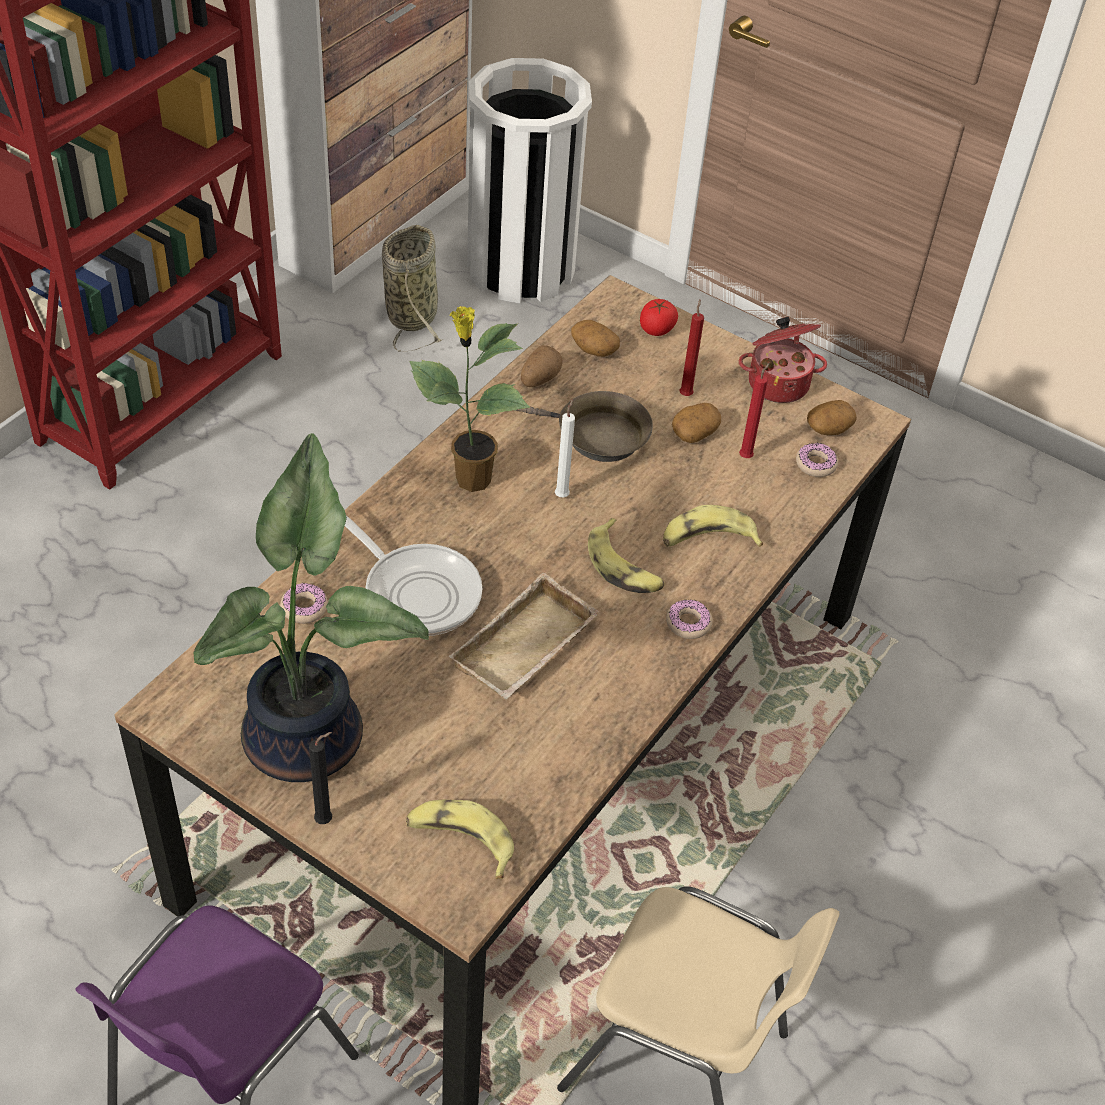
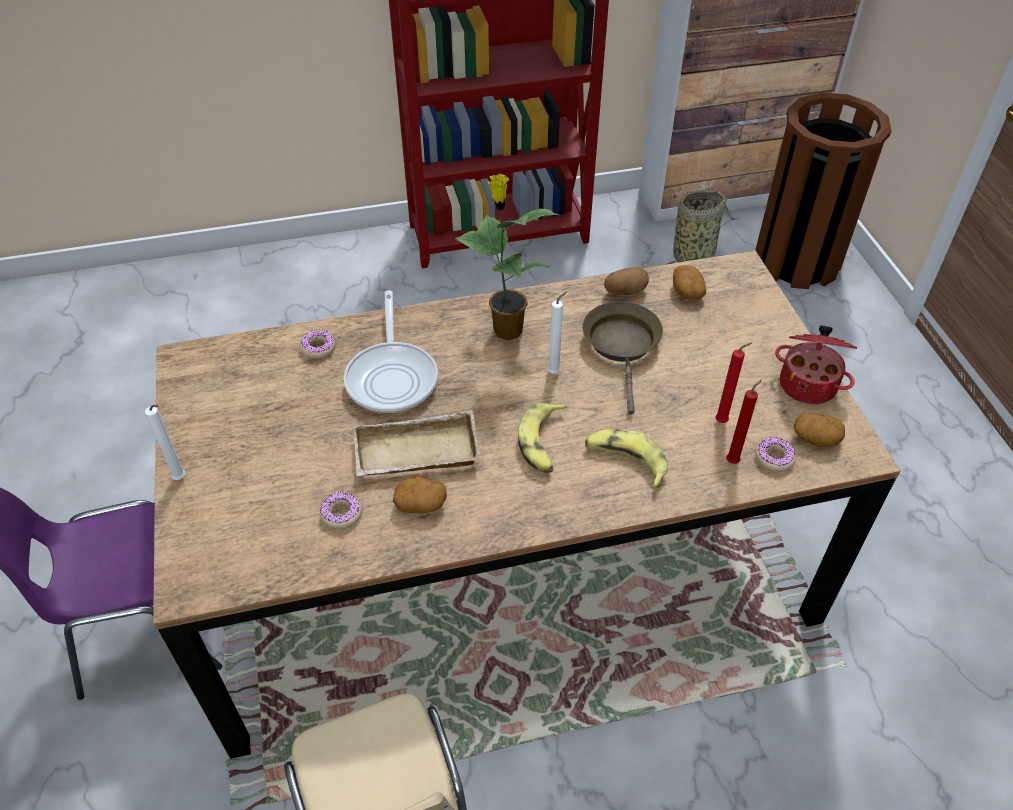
camera: 45 degrees right, 0 degrees up
(310, 736) = (232, 424): potted plant -> none
(326, 820) = (181, 479): black candle -> white candle
(460, 841) = (234, 547): banana -> none
(521, 268) = (797, 261): white trash can -> brown trash can
(594, 435) = (622, 346): brown frying pan -> brown frying pan turned 150 degrees counterclockwise
(656, 329) = (750, 301): tomato -> none
(686, 394) = (723, 354): red candle -> red candle (734, 461)
(688, 623) = (544, 509): donut -> donut (342, 514)
(694, 432) = (700, 383): potato -> potato (421, 503)

